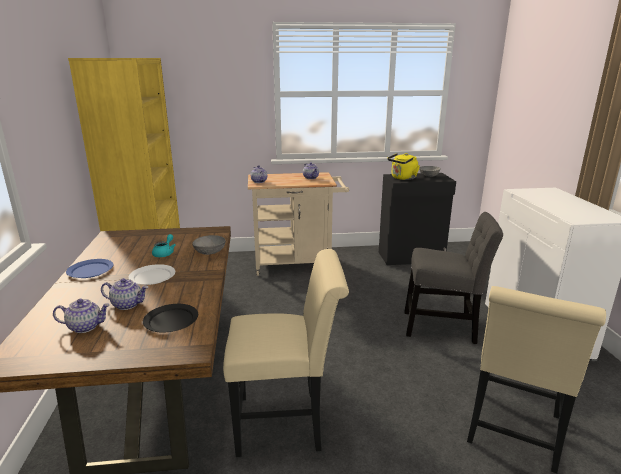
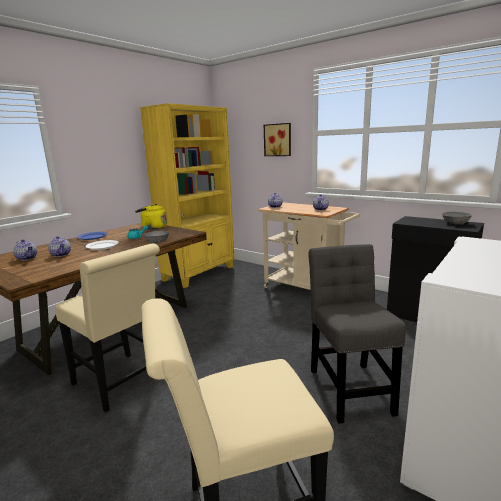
camera: 45 degrees right, 5 degrees down
(171, 320) = (52, 266): black plate -> none
(228, 100) = (278, 140): none -> picture
(402, 178) = (415, 221): yellow kettle -> yellow kettle (153, 228)
(443, 327) = (349, 387): grey chair -> grey chair turned 150 degrees counterclockwise

